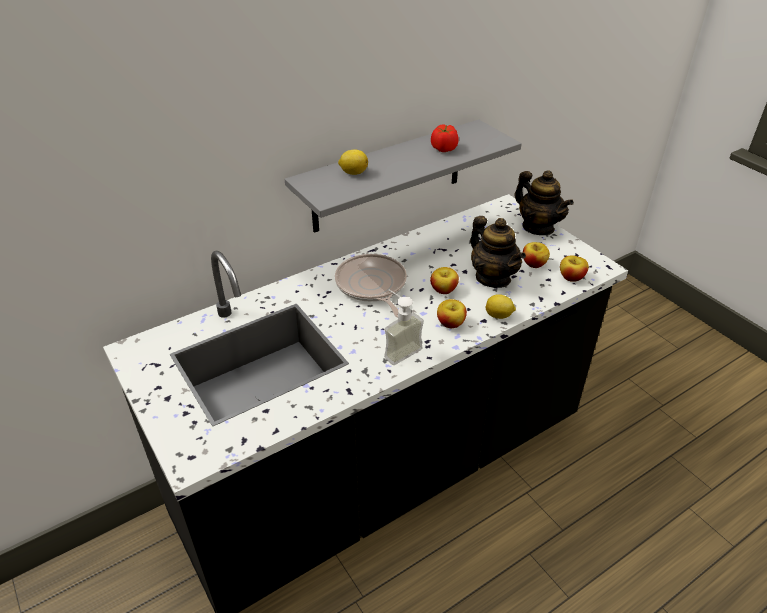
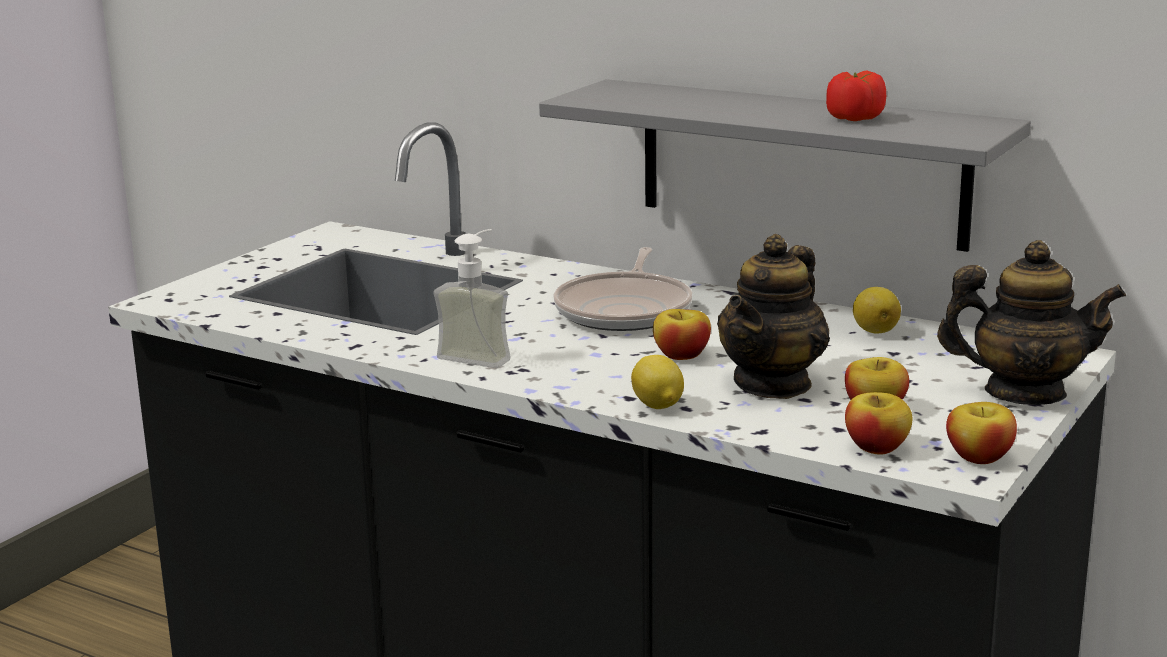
camera: 65 degrees right, 20 degrees down
(353, 172) = (676, 96): lemon -> lemon (875, 331)
(372, 286) = (625, 310): frying pan -> frying pan turned 150 degrees clockwise
(450, 323) = (590, 376): apple -> apple (979, 457)
(538, 227) = (1024, 393): teapot -> teapot turned 105 degrees counterclockwise

